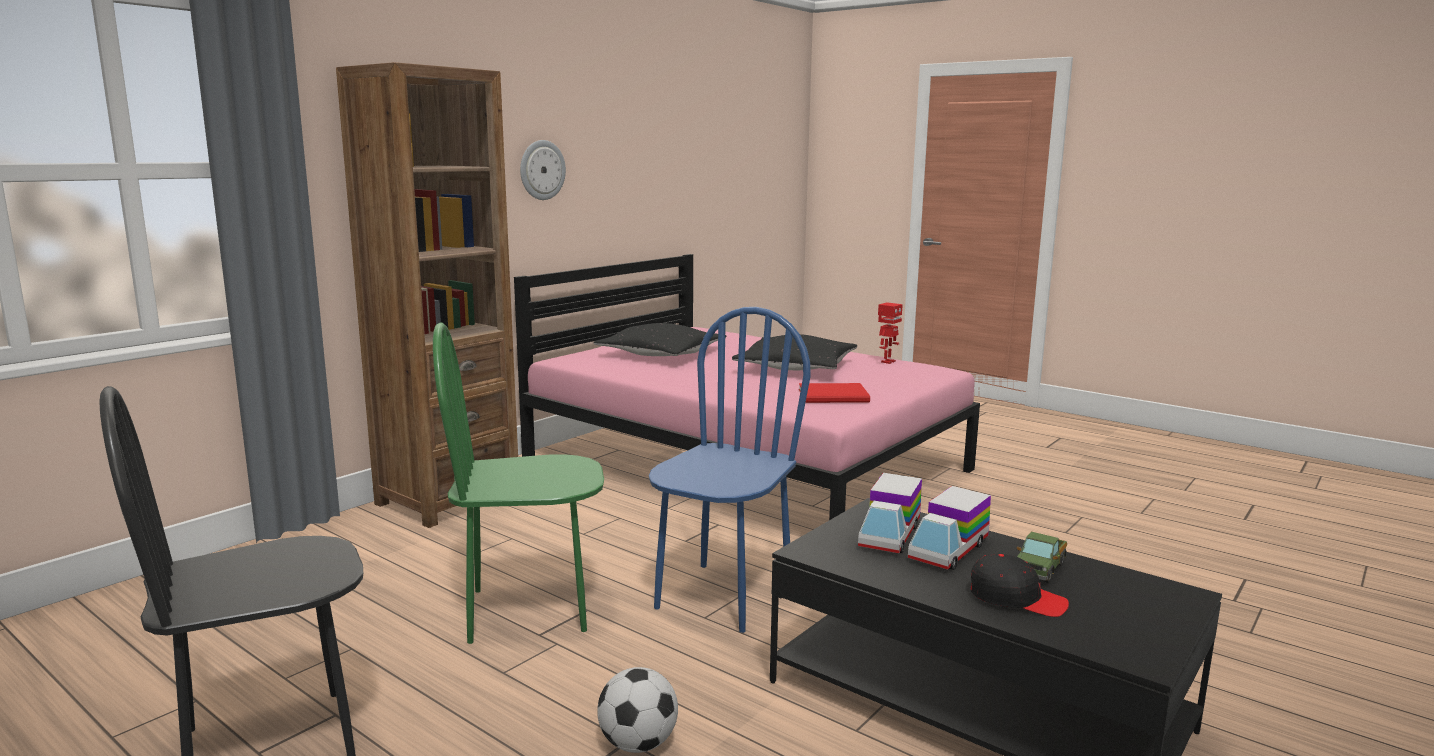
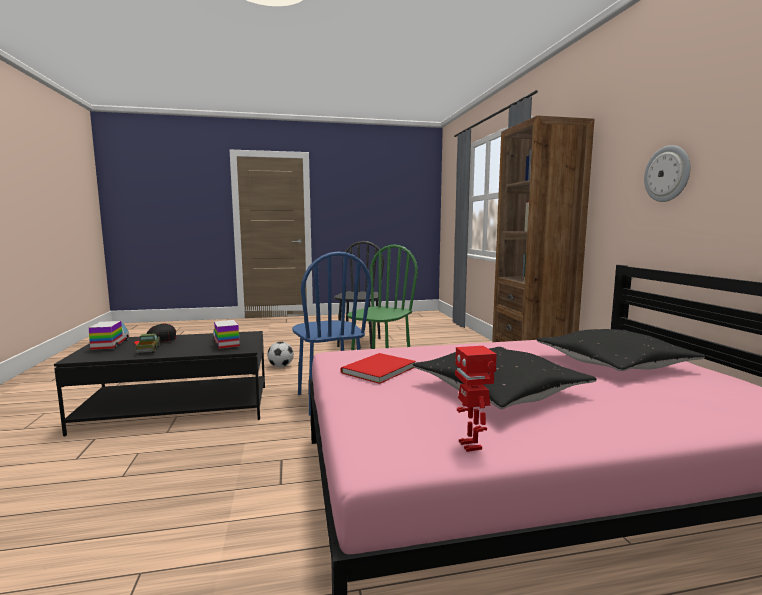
camera: 130 degrees right, 5 degrees down
(948, 550) = (194, 346): toy truck -> toy truck (111, 345)

